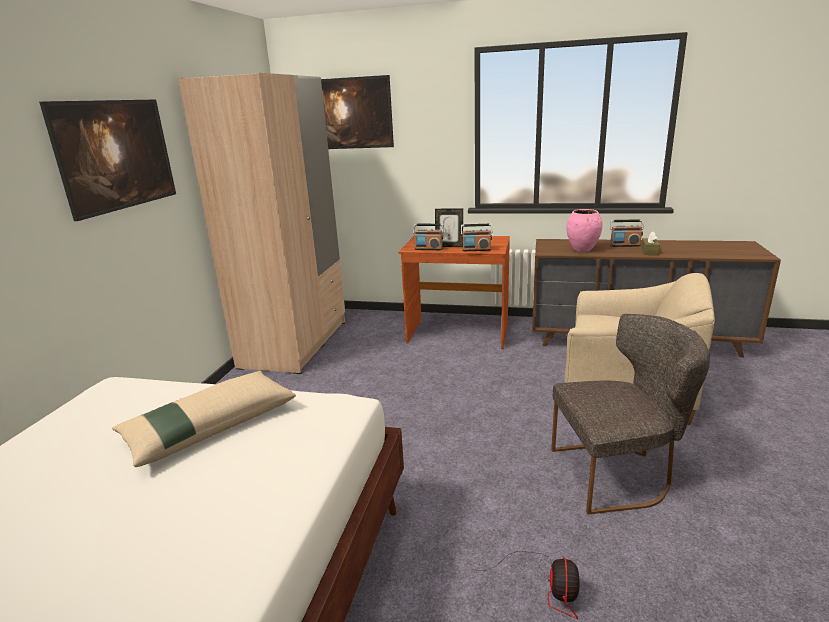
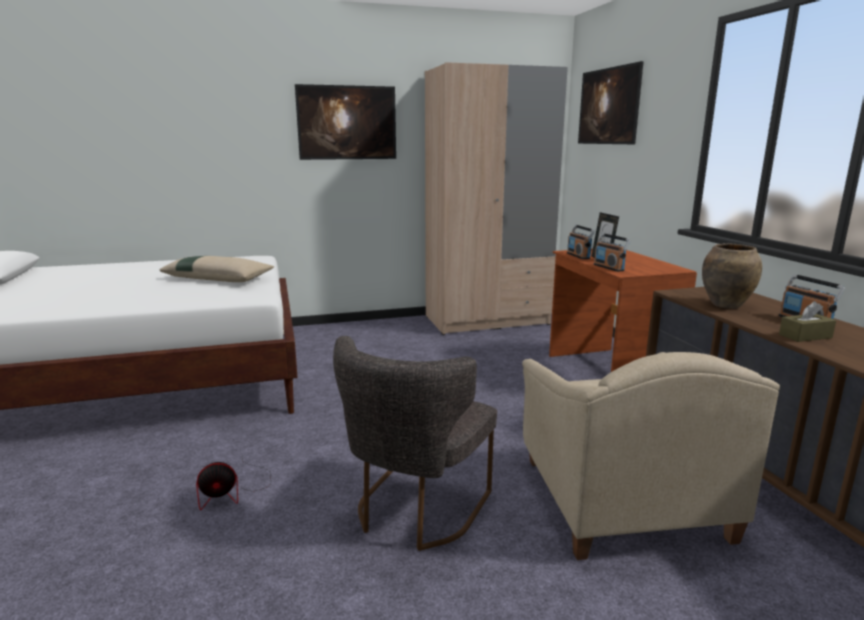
camera: 60 degrees right, 5 degrees down
(583, 249) = (726, 305): pink vase -> brown vase
(618, 474) = (415, 511): grey chair -> grey chair turned 60 degrees clockwise

